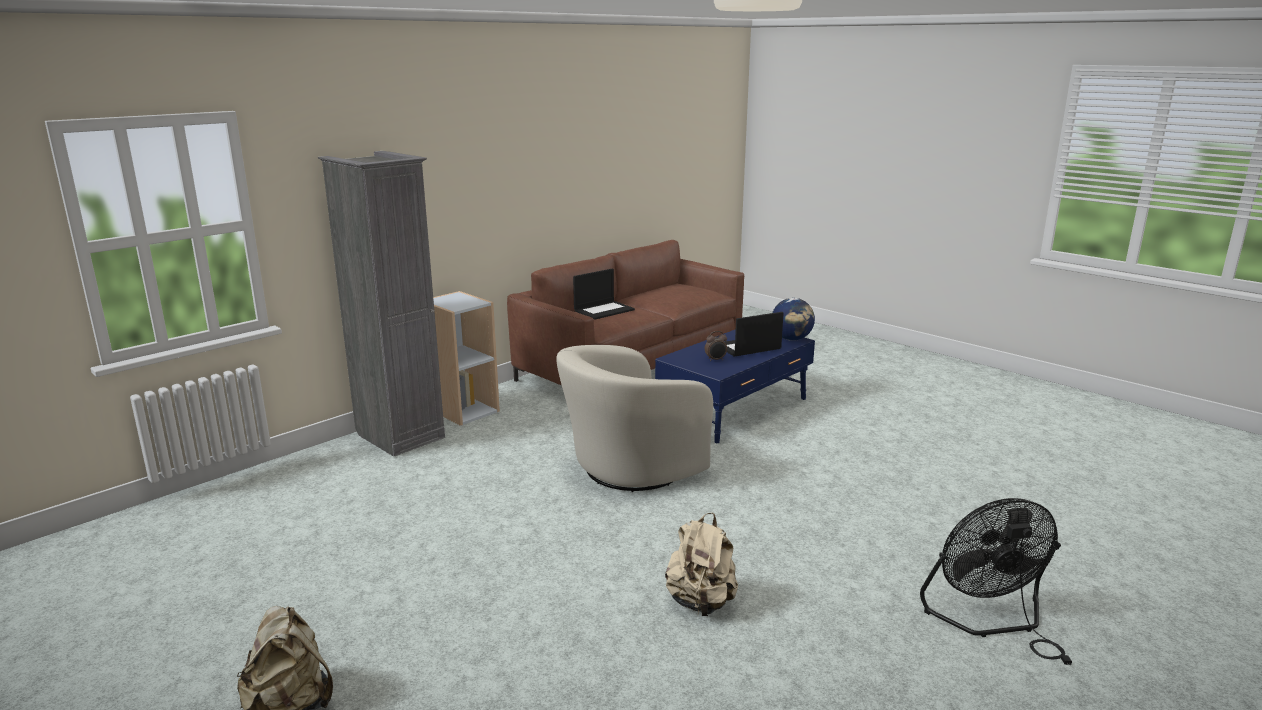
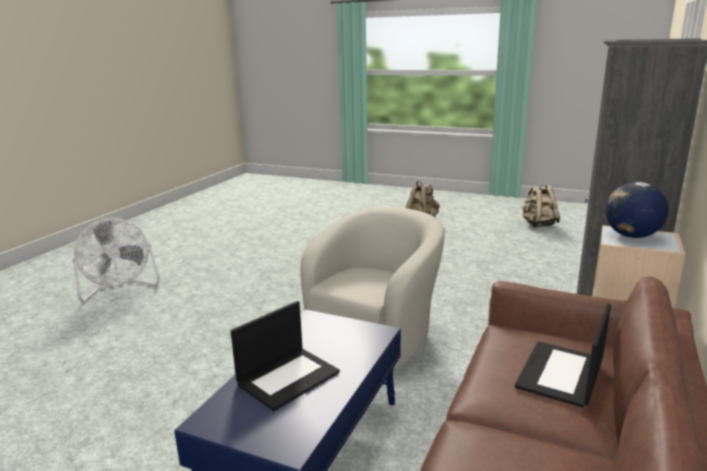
camera: 160 degrees right, 0 degrees up
(701, 602) = (283, 269): beige backpack -> beige backpack (538, 225)
(715, 360) = (324, 339): alarm clock -> none
(791, 339) = (217, 420): globe -> globe (631, 236)
(999, 621) = (116, 290): black fan -> white fan

